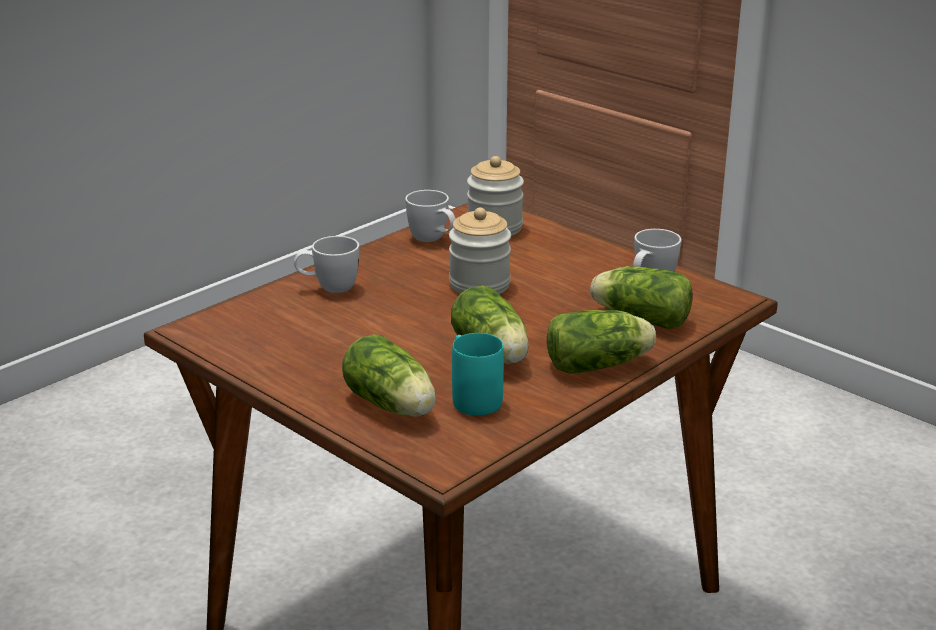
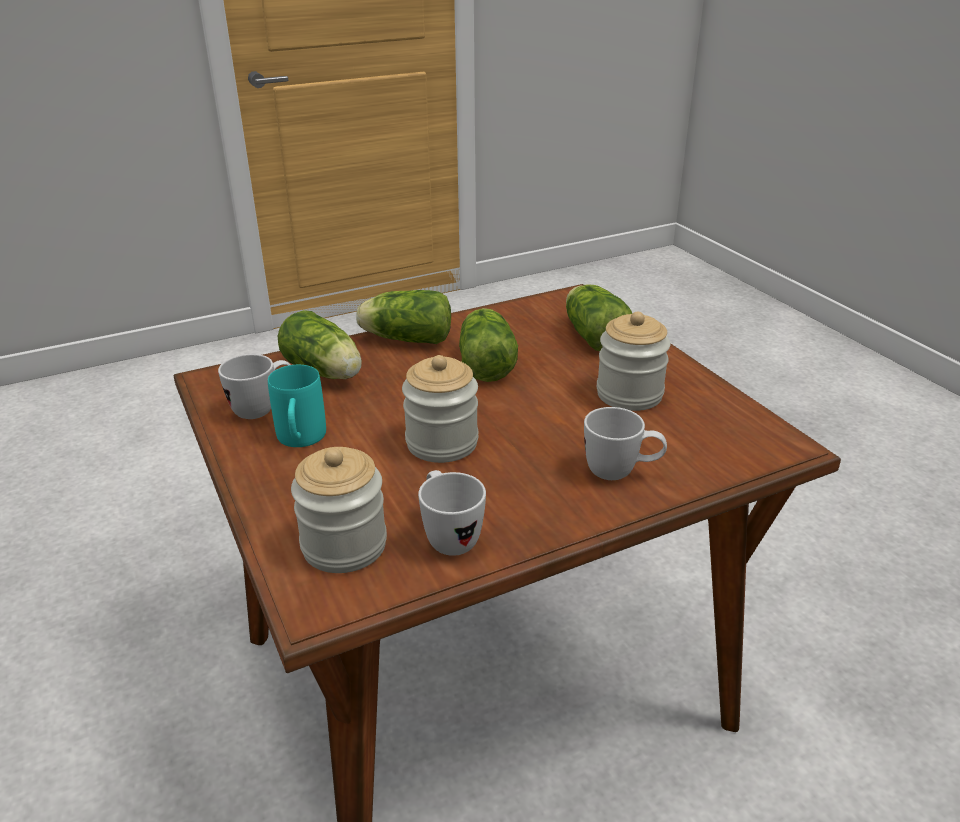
camera: 160 degrees left, 5 degrees up
(335, 347) = (629, 394): none -> jar
(472, 397) = (527, 332): turquoise mug -> turquoise mug (300, 441)

